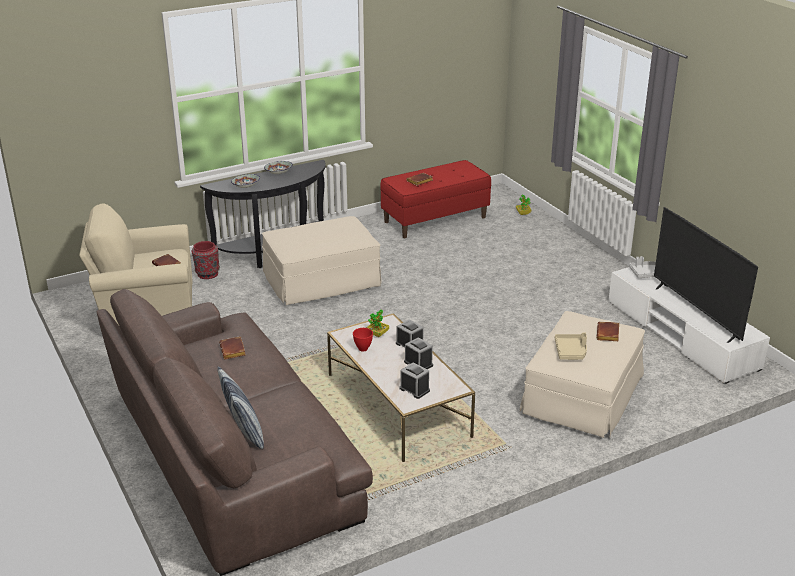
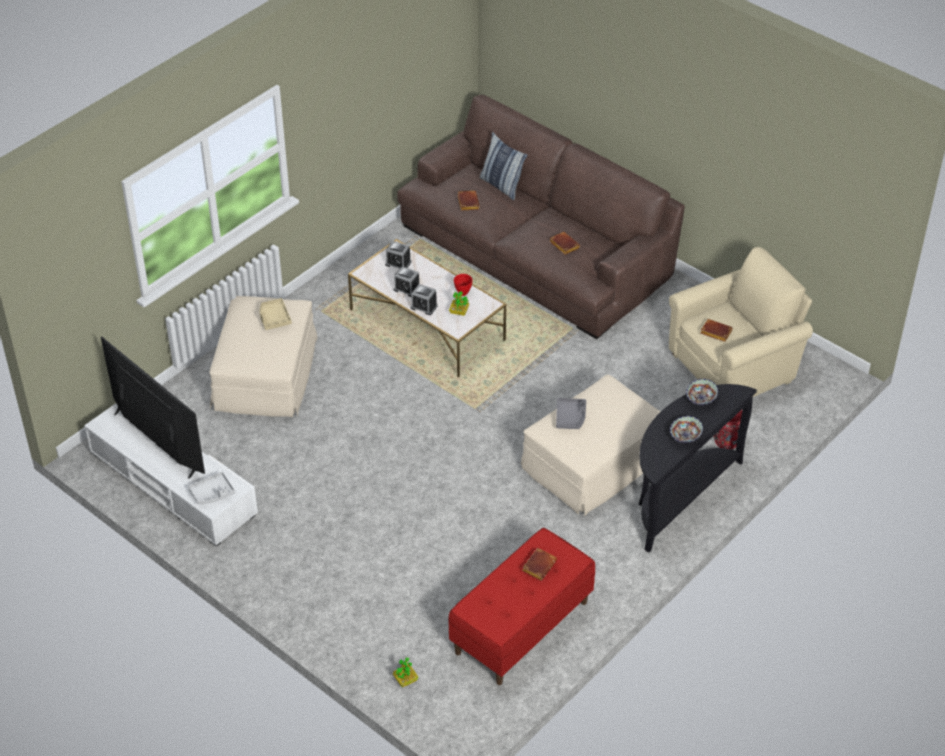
camera: 160 degrees right, 15 degrees up
(338, 238) = (570, 417): none -> grey tray
(608, 334) = (242, 347): brown book -> brown book (467, 202)

